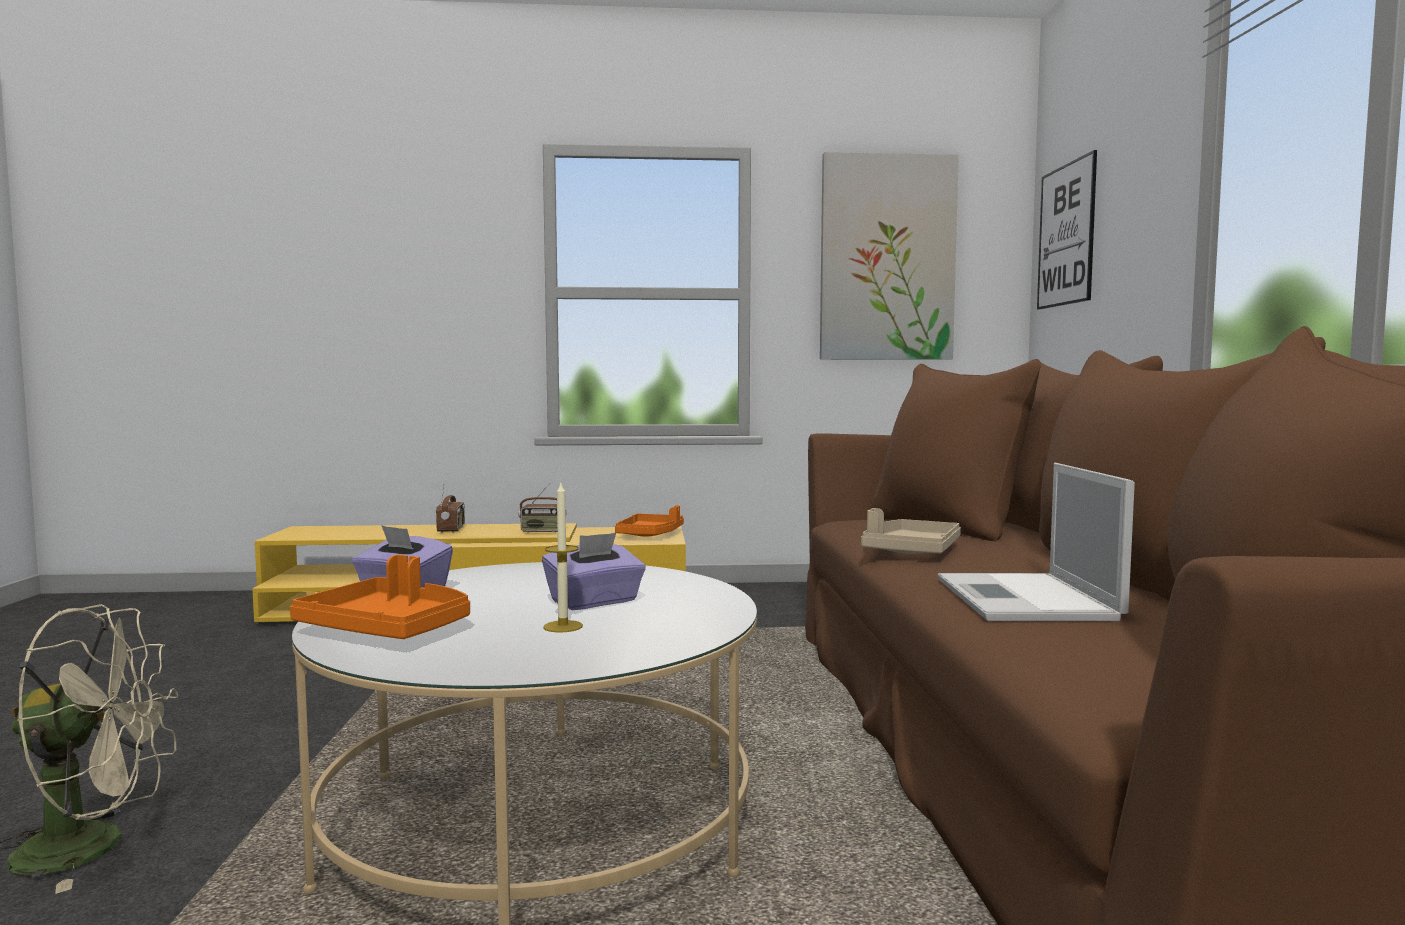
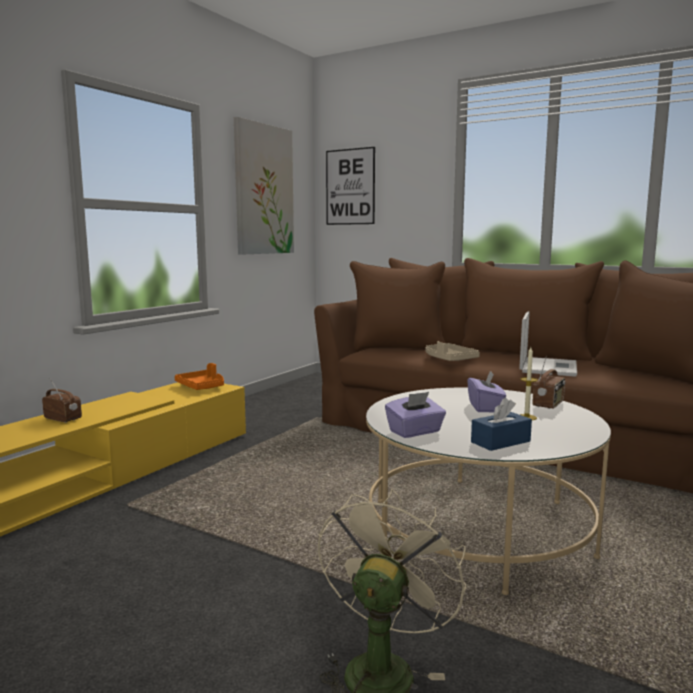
camera: 55 degrees left, 5 degrees up
(389, 629) = (500, 442): orange tray -> blue tissue box
(542, 531) = (139, 401): radio -> radio (548, 404)
(1026, 600) = (548, 367): laptop -> laptop turned 105 degrees counterclockwise

